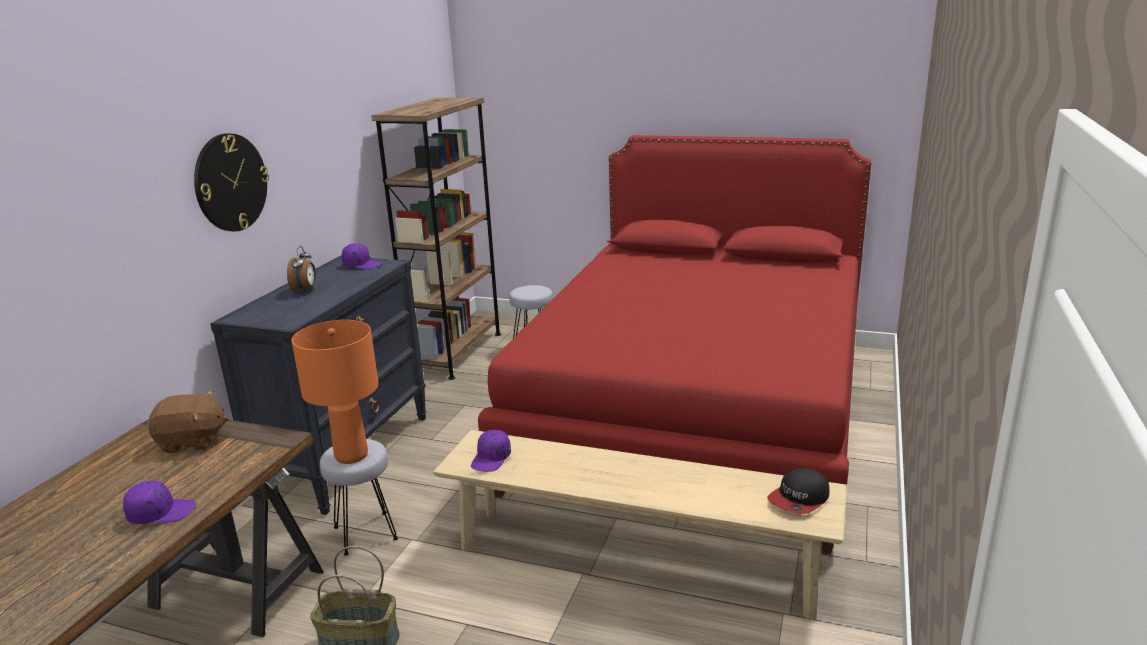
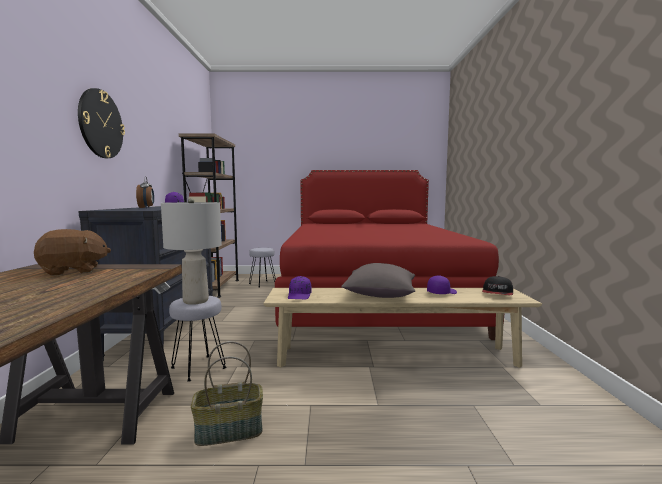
camera: 20 degrees left, 15 degrees down
(161, 512) = (61, 296): purple cap -> purple cap (441, 292)
(351, 456) = (195, 301): orange table lamp -> grey table lamp
(606, 475) = (380, 295): none -> grey pillow

